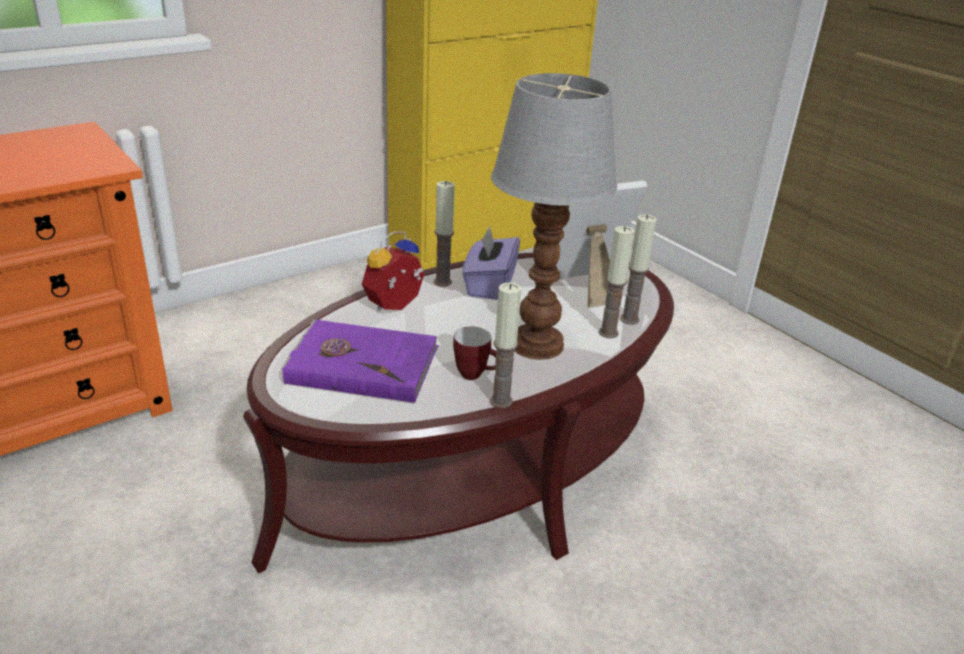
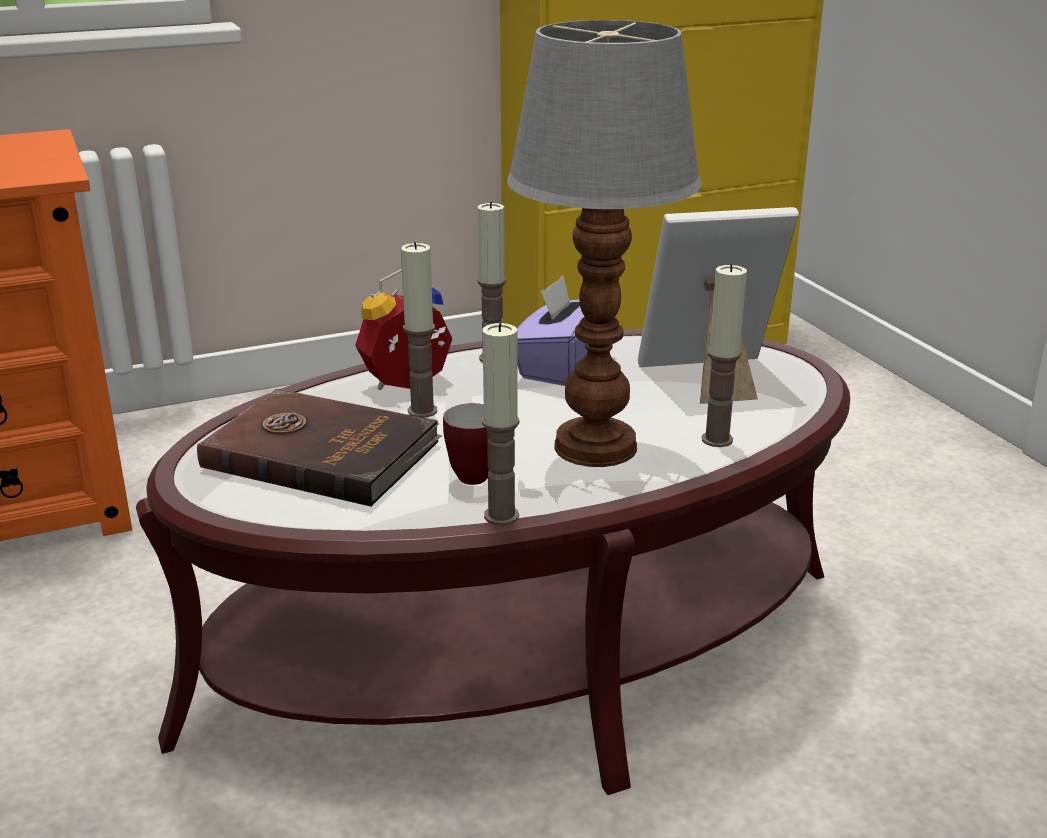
camera: 15 degrees right, 5 degrees down
(362, 364) = (321, 452): purple book -> brown book
(629, 319) = (760, 423): candle -> candle (422, 411)

